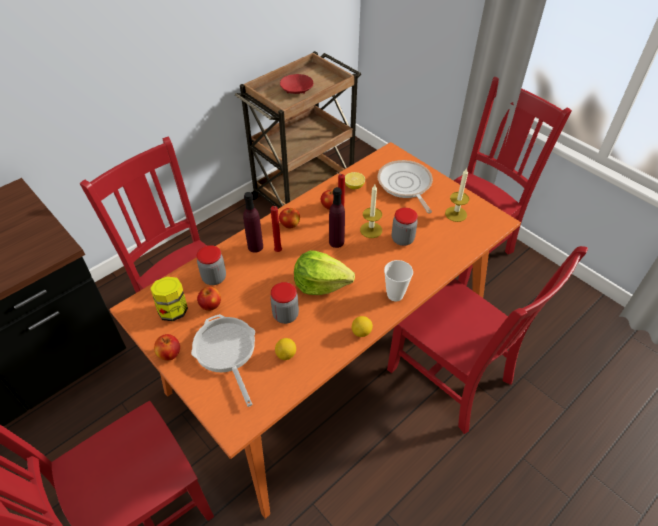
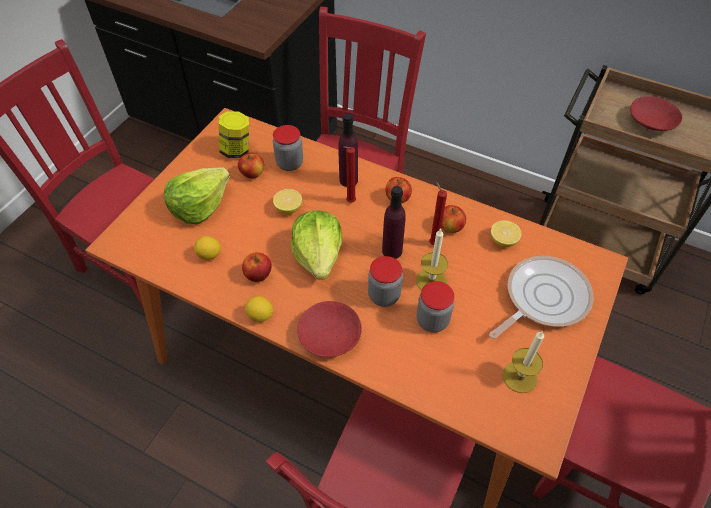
camera: 70 degrees right, 5 degrees up
(169, 354) = (185, 167): apple -> apple (258, 275)
(226, 351) = (199, 206): frying pan -> lettuce
(264, 290) = (288, 208): none -> lemon
(285, 315) = (261, 238): jar -> jar (384, 295)
(395, 295) = (330, 336): cup -> red bowl

